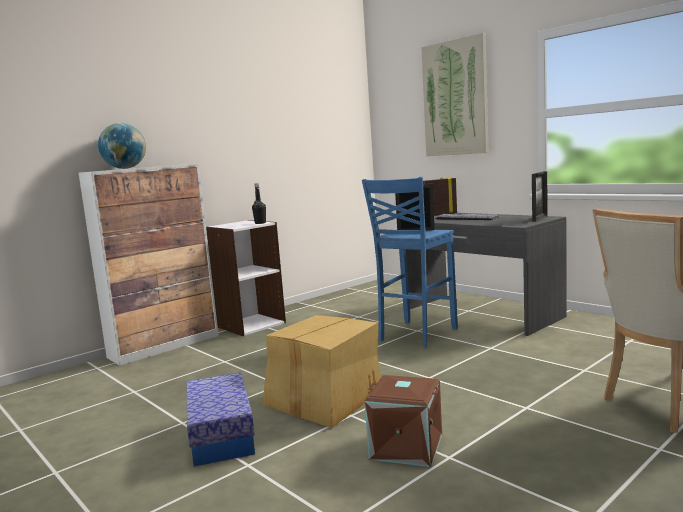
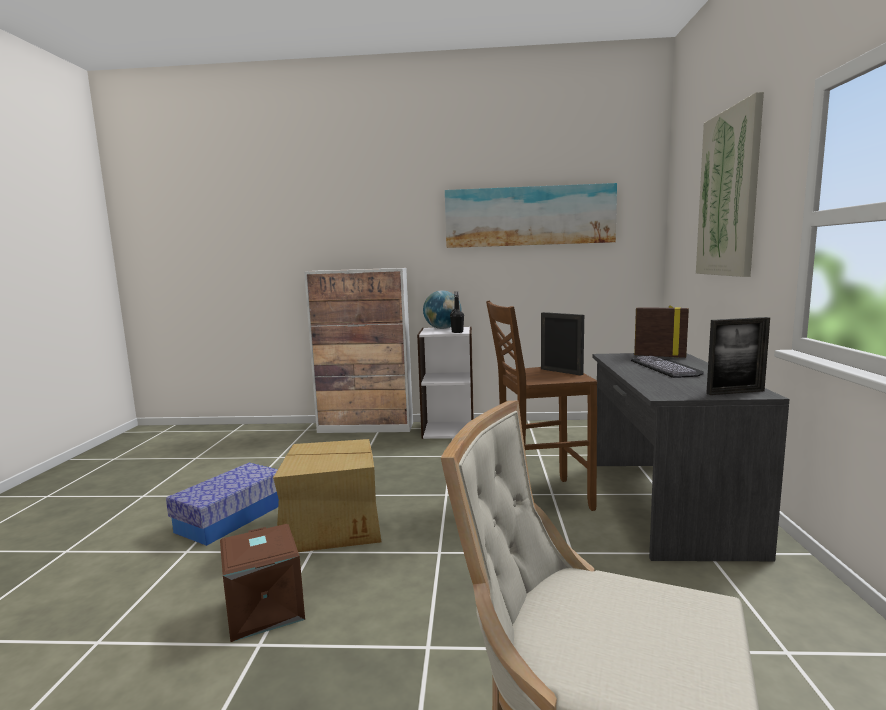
camera: 45 degrees right, 0 degrees up
(125, 168) = (343, 269): globe -> globe (442, 328)
(282, 113) = (529, 216): none -> picture
(415, 335) = (539, 498): blue stool -> brown stool

